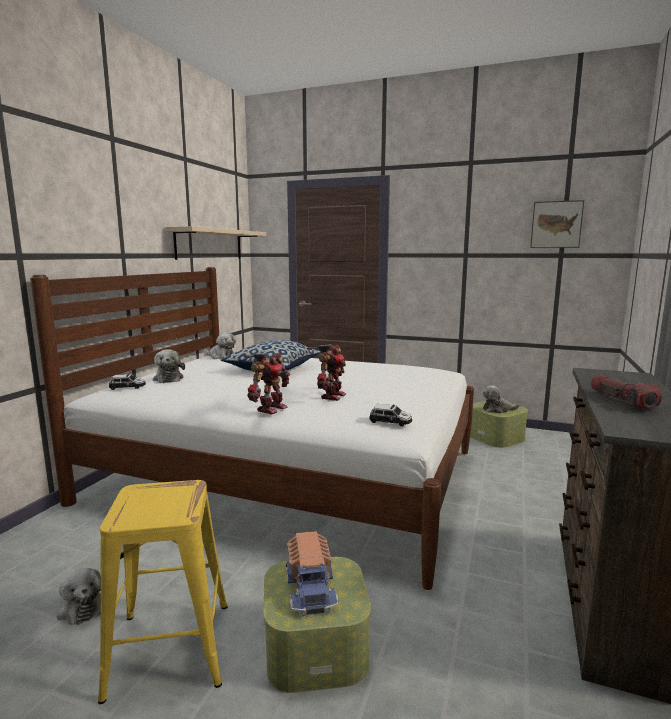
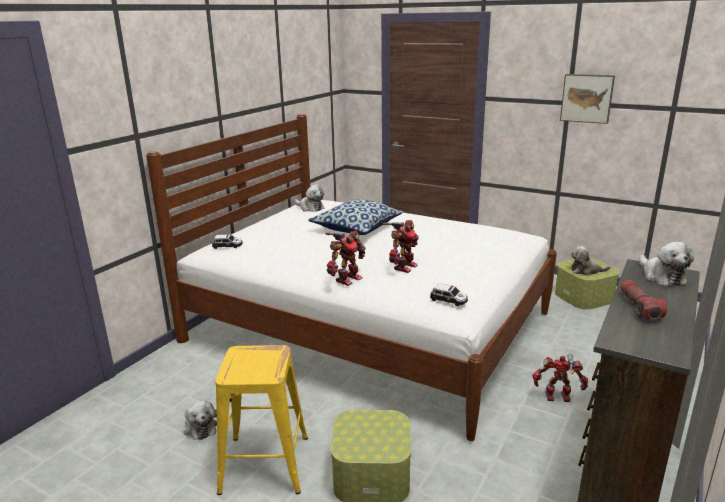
camera: 10 degrees right, 10 degrees up
(168, 378) = (262, 236): plush toy -> plush toy (661, 276)
(209, 244) = (300, 89): beige shelf -> none
(311, 587) = (368, 433): toy truck -> none
(507, 532) = (558, 398): none -> toy robot
(556, 224) = (670, 75): picture -> picture (587, 98)

